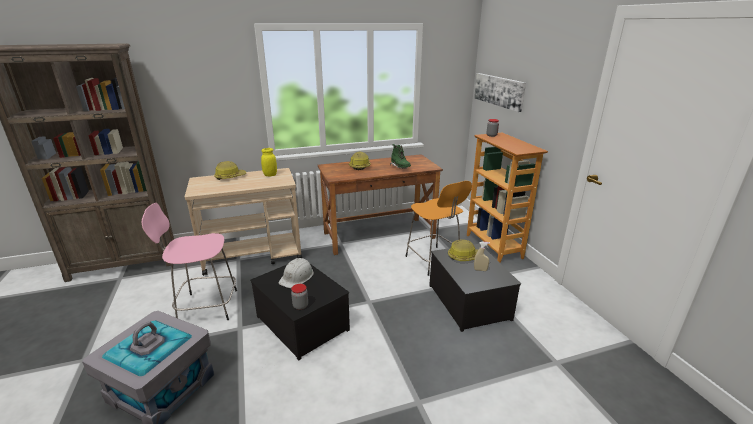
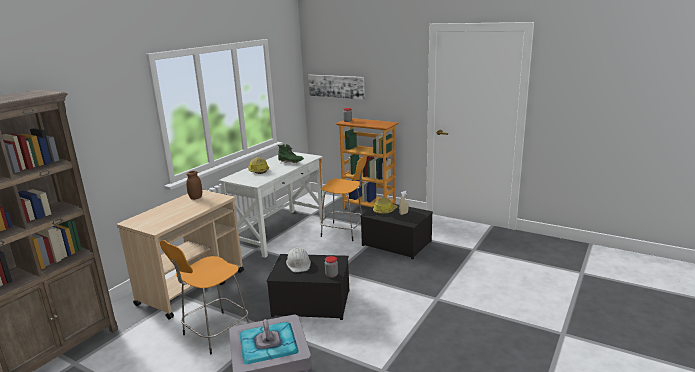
camera: 40 degrees left, 5 degrees down
(205, 306) = (215, 333): pink stool -> orange stool
(230, 177) = (159, 210): hard hat -> none
(270, 175) = (196, 198): yellow jar -> brown jar
(379, 235) = (279, 232): brown desk -> white desk

